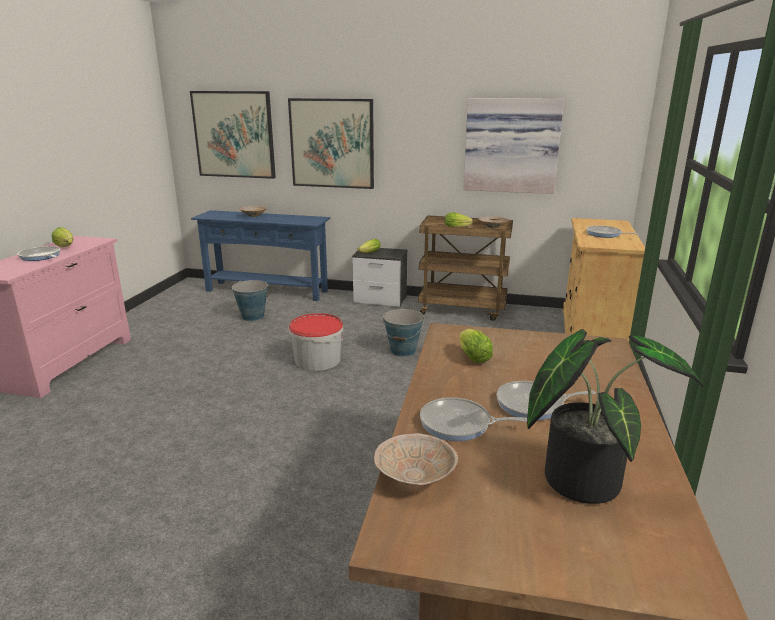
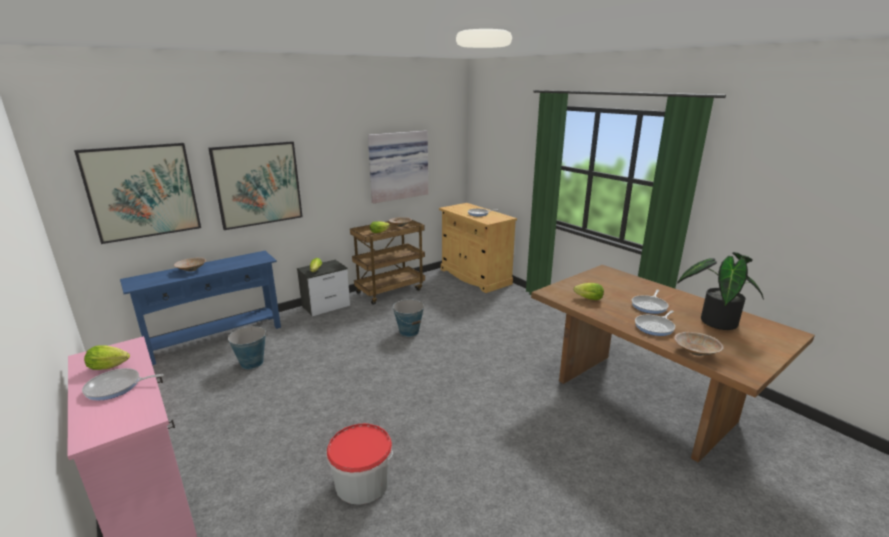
camera: 50 degrees left, 0 degrees up
(317, 360) = (371, 365): bucket -> bucket (362, 482)

